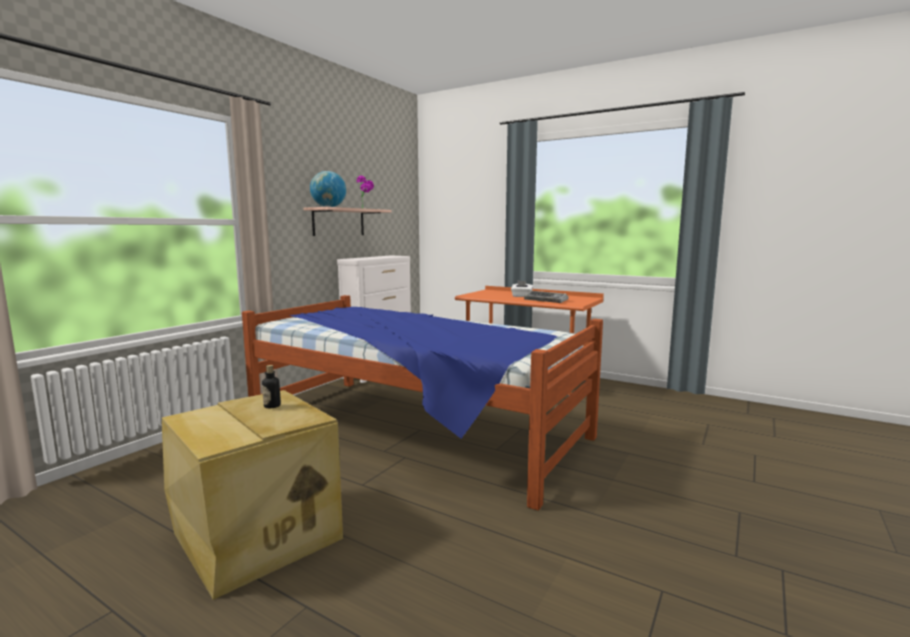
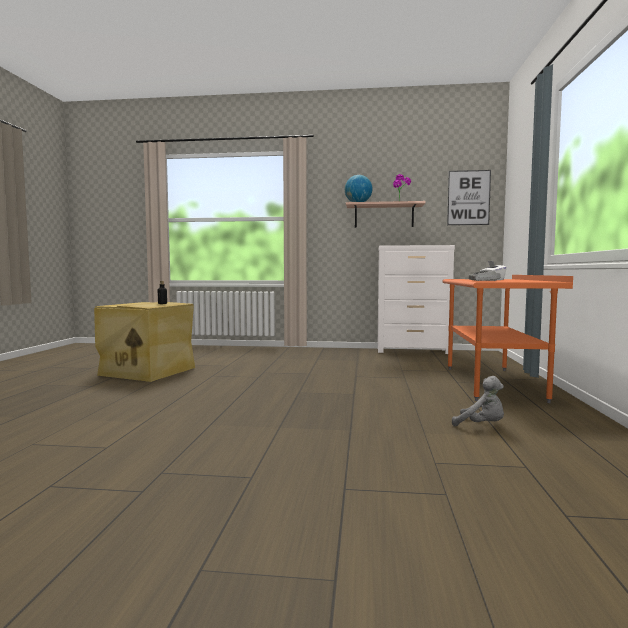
camera: 65 degrees right, 5 degrees down
(399, 205) = (468, 198): none -> picture
(415, 429) = (308, 372): bed -> none
(630, 412) = (481, 426): none -> grey plush toy

